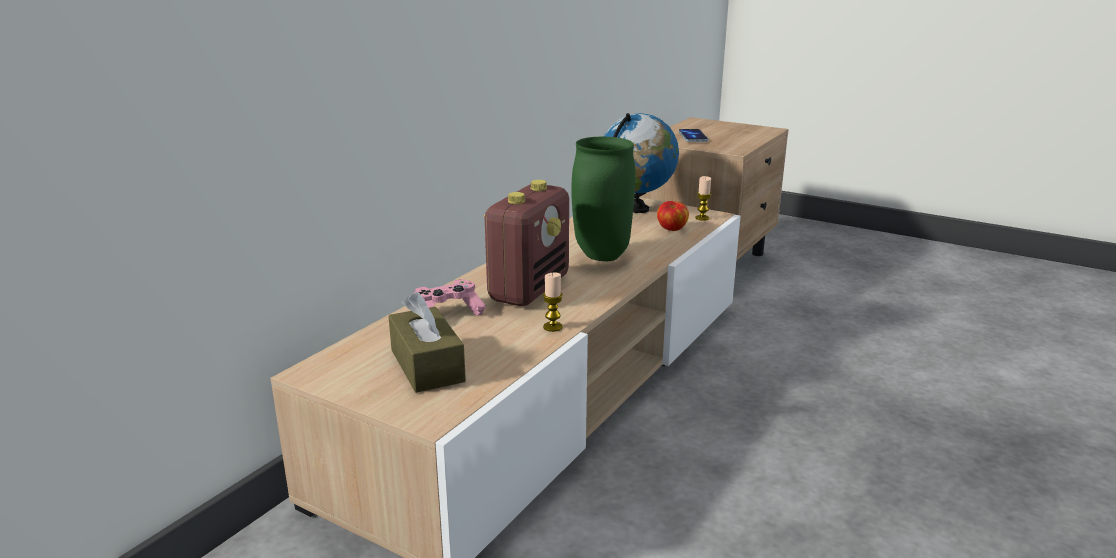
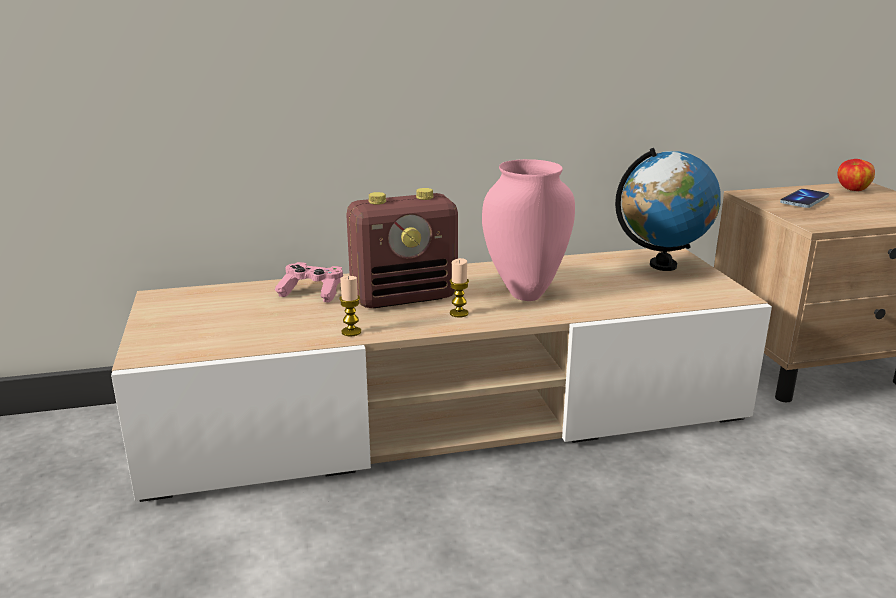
camera: 45 degrees right, 0 degrees up
(427, 365) = (218, 321): brown tissue box -> none
(600, 256) = (525, 293): green vase -> pink vase
(671, 229) = (652, 294): apple -> apple (852, 190)
(702, 218) = (714, 294): candle -> candle (459, 313)

